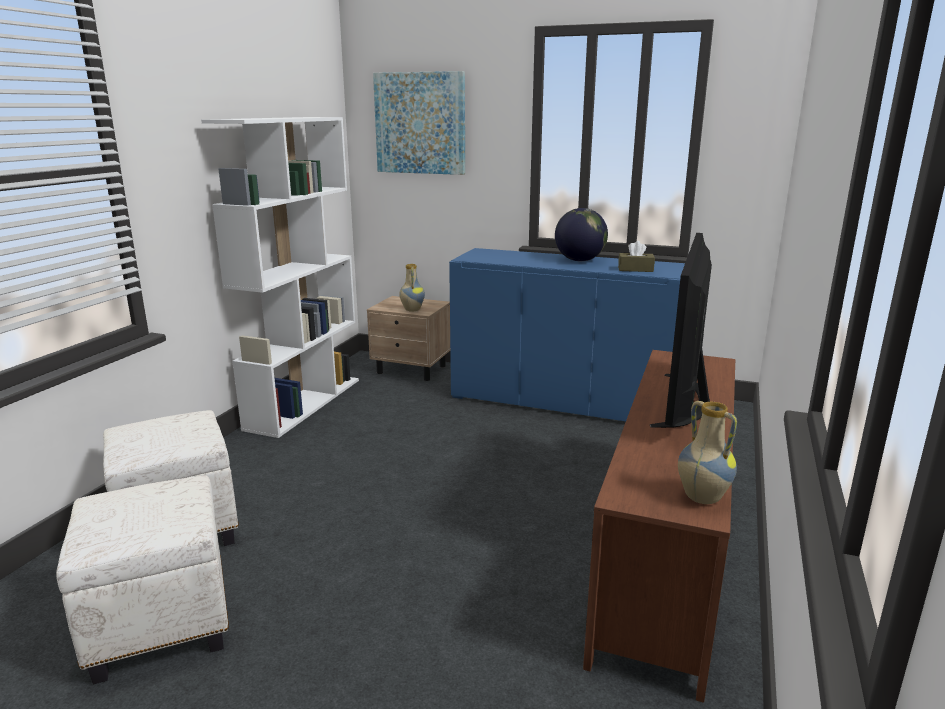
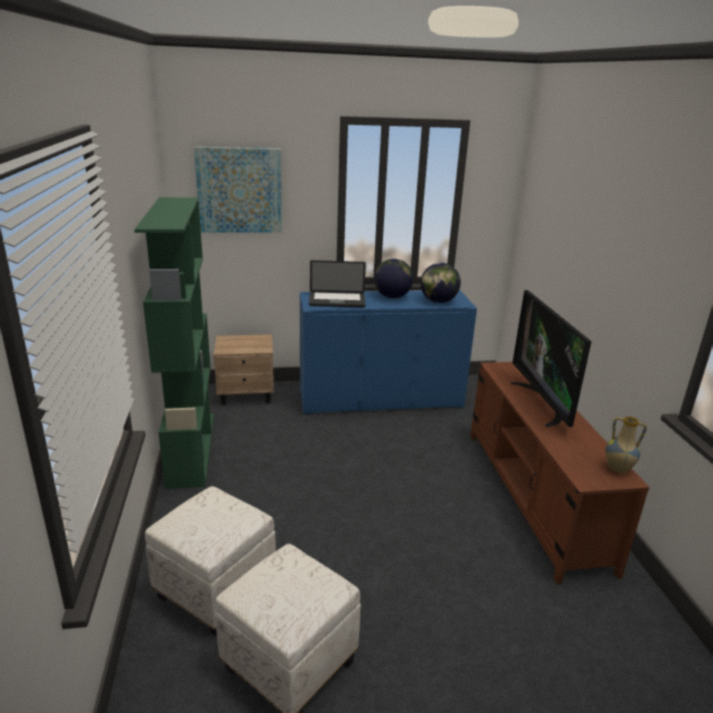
camera: 30 degrees left, 5 degrees up
(304, 403) = (191, 448): white bookcase -> green bookcase
(411, 310) = (252, 348): vase -> none
(503, 257) = (337, 301): none -> laptop
(635, 269) = (438, 301): brown tissue box -> globe

